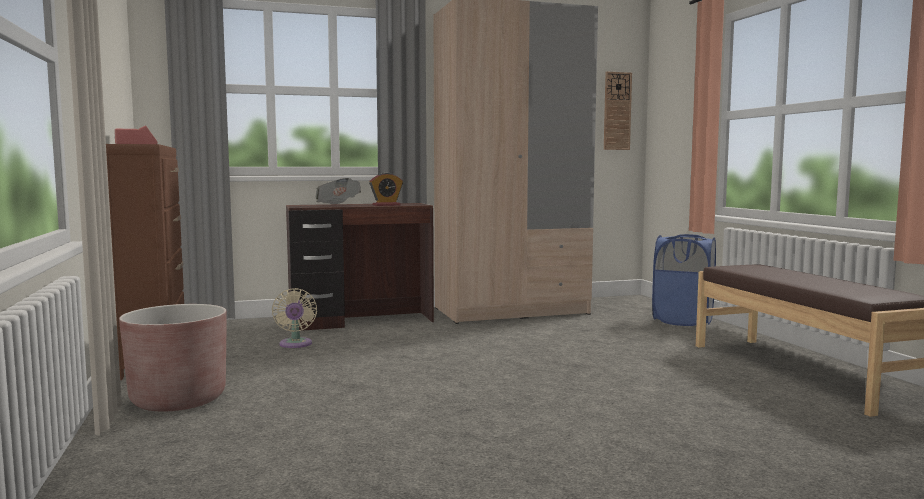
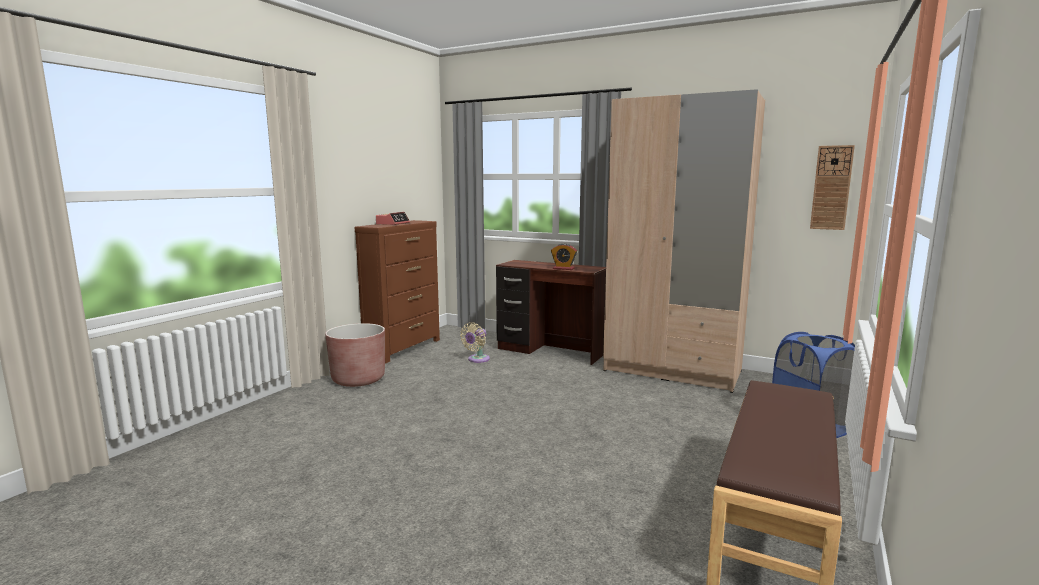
camera: 45 degrees right, 5 degrees up
(338, 205) = (536, 264): newspaper -> none

